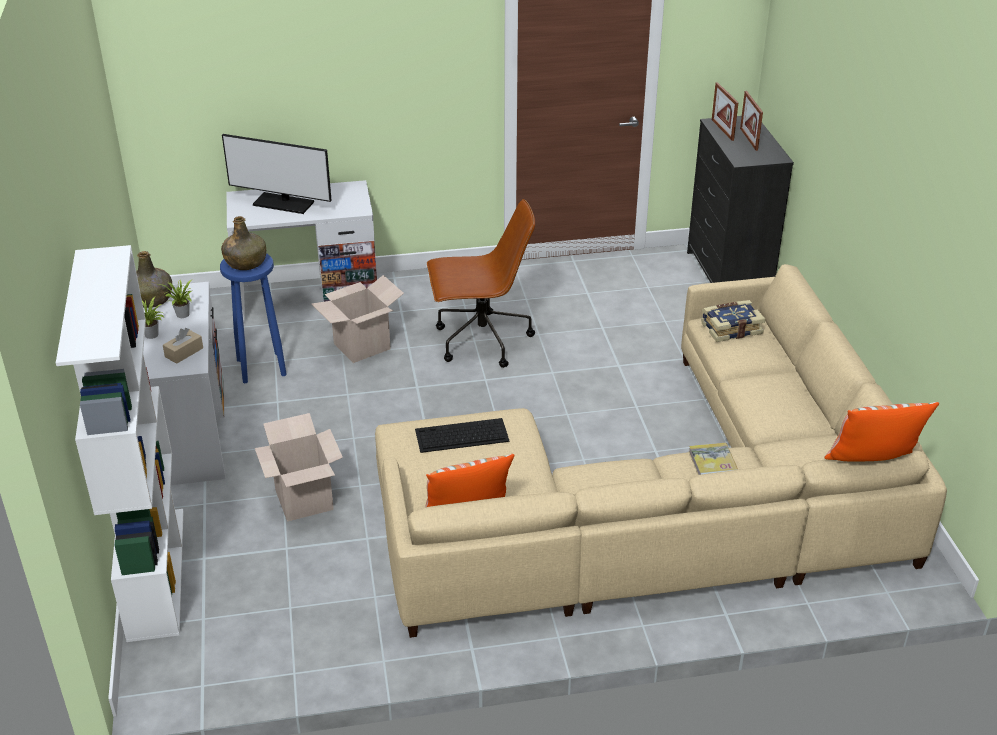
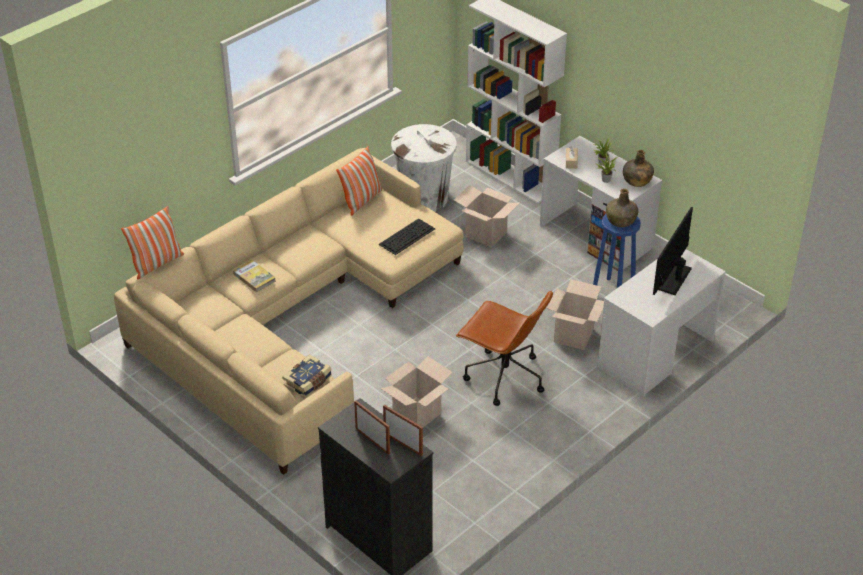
camera: 145 degrees right, 5 degrees up
(283, 203) = (673, 278): monitor -> monitor turned 45 degrees counterclockwise
(316, 599) = (424, 198): none -> white trash can
(481, 341) = (503, 377): brown office chair -> brown office chair turned 105 degrees counterclockwise
(604, 346) = (417, 414): none -> cardboard box

